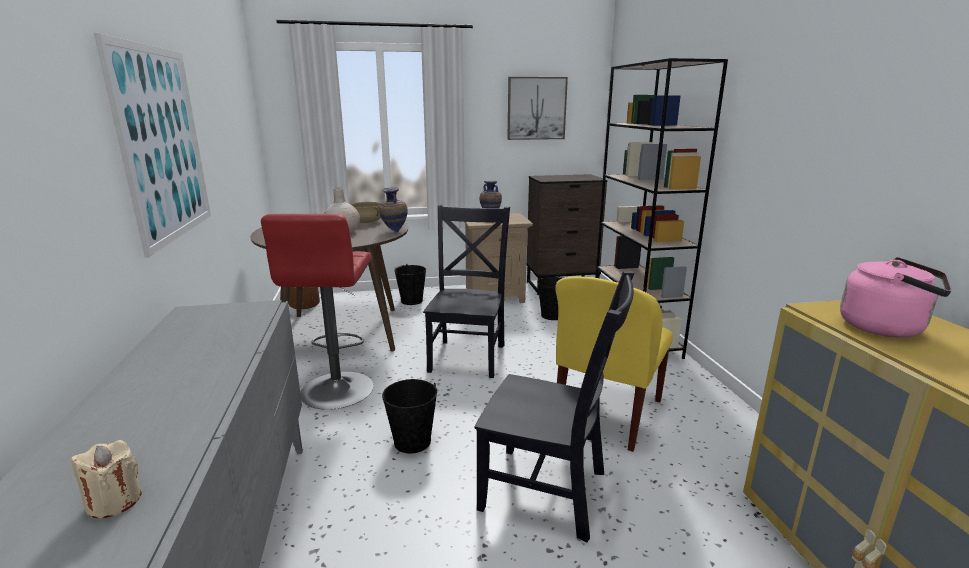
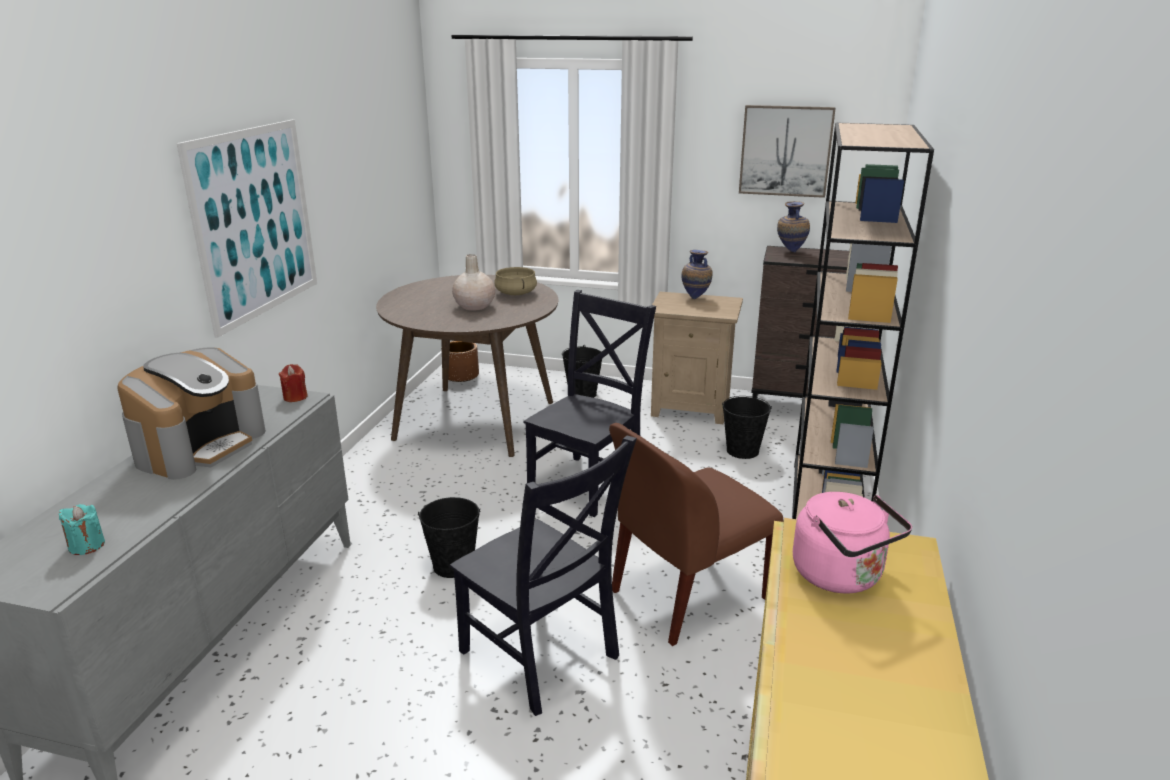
camera: 25 degrees right, 5 degrees up
(114, 501) = (87, 546): beige candle -> turquoise candle
(179, 364) = (200, 446): none -> coffee machine
(248, 308) = (295, 397): none -> red candle
(336, 390) = (422, 490): red stool -> none
(394, 232) = (529, 314): vase -> vase (790, 252)
(607, 414) = (686, 596): yellow chair -> brown chair

